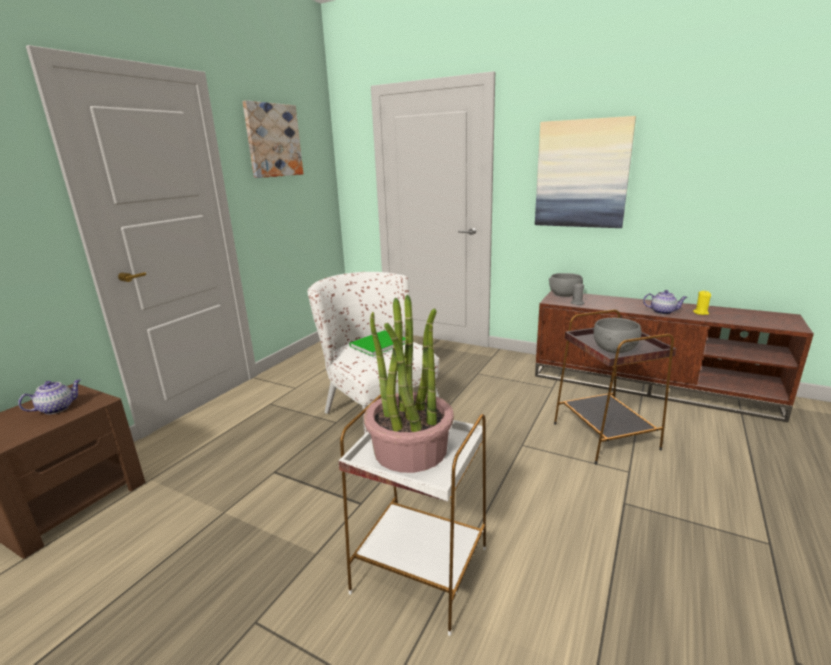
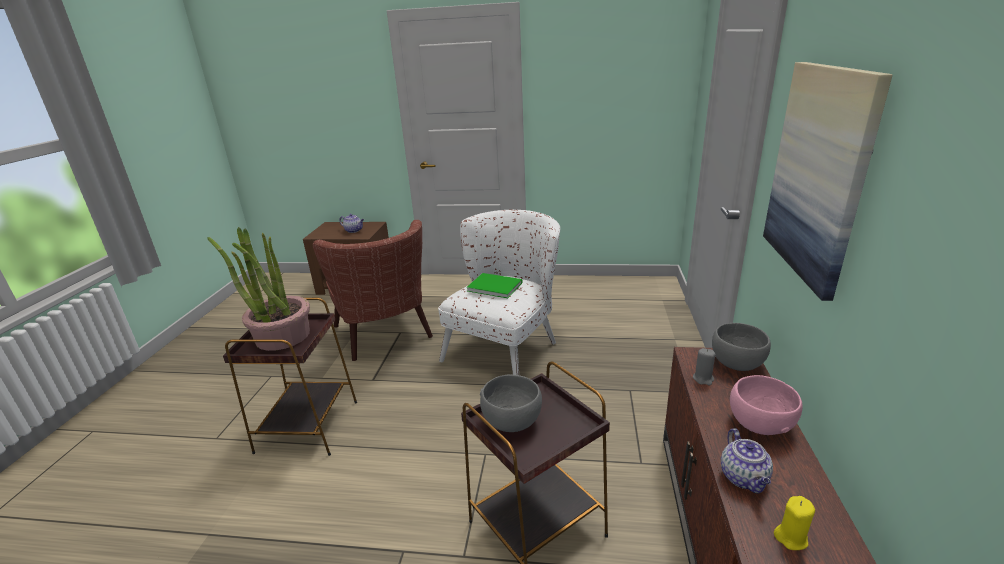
camera: 70 degrees right, 5 degrees up
(273, 140) = (593, 59): picture -> none
(273, 485) = (385, 337): none -> brown armchair
(419, 568) = (308, 426): white side table -> brown side table
(621, 302) = (759, 424): none -> pink bowl

